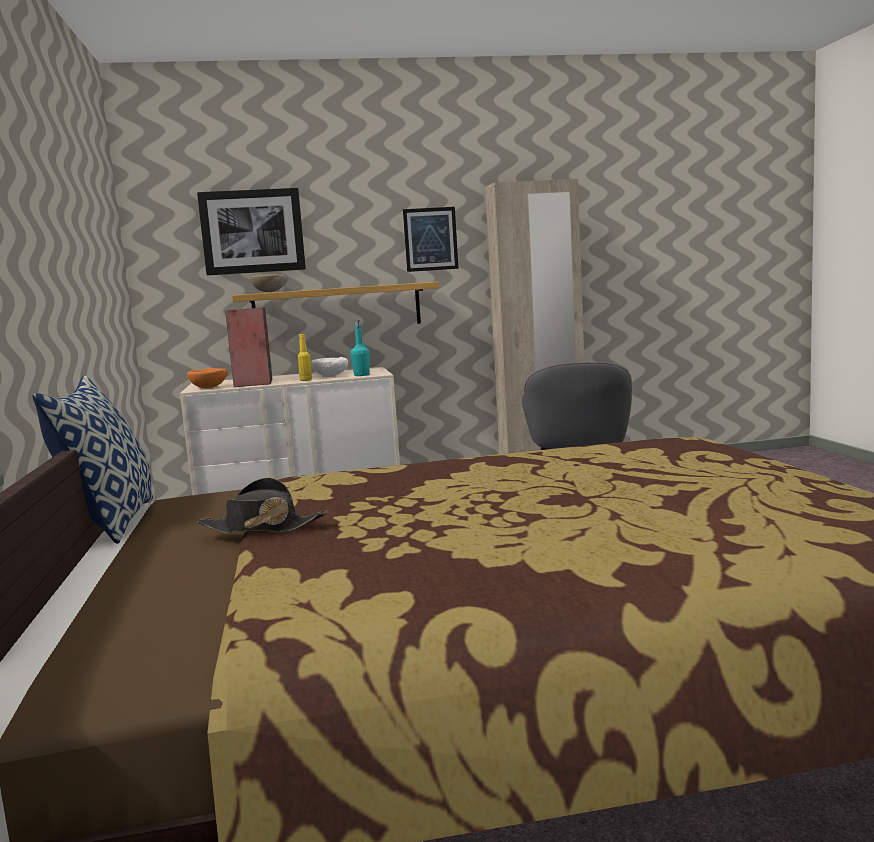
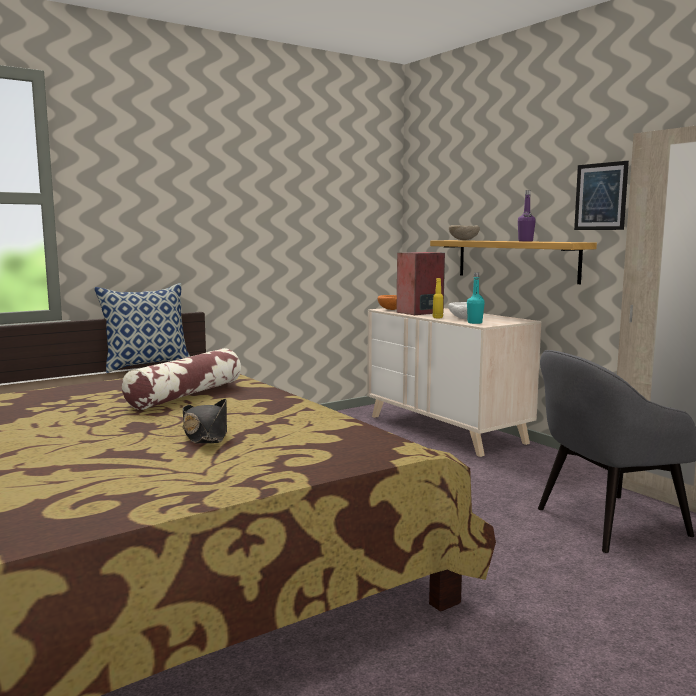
camera: 65 degrees right, 0 degrees up
(252, 231) = (468, 188): picture -> none
(261, 527) = (97, 382): black hat -> black hat (206, 434)
(363, 286) = (525, 241): none -> purple bottle
(420, 486) = (186, 395): none -> pillow

